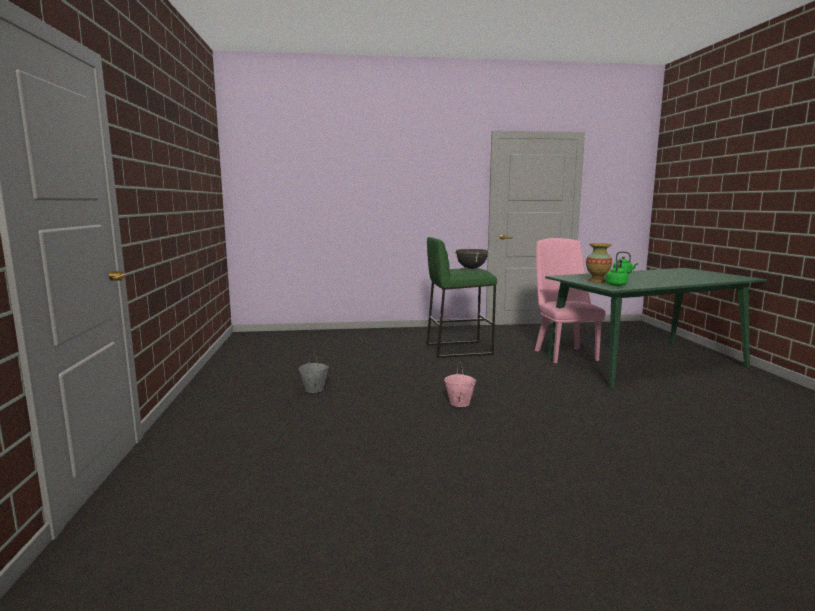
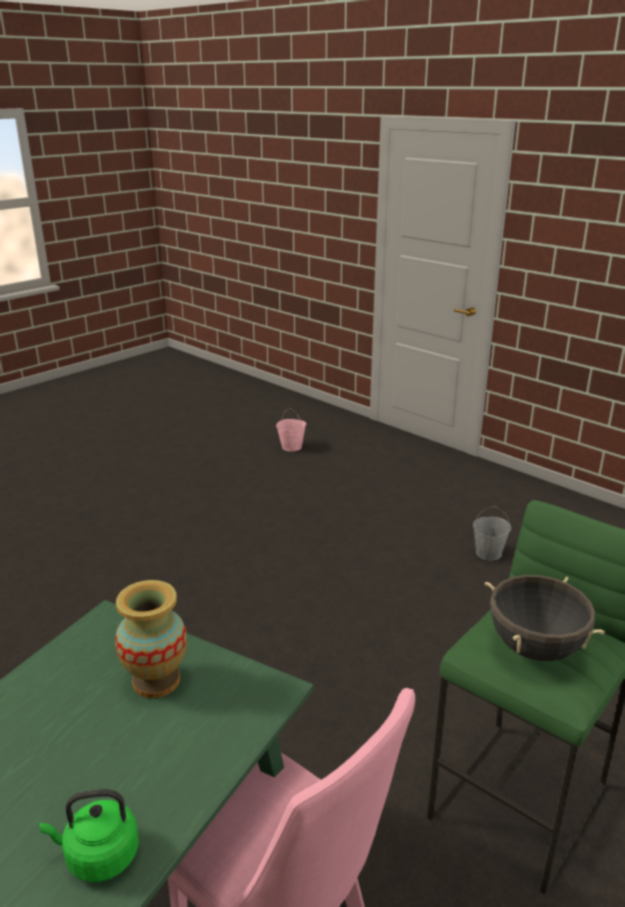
camera: 140 degrees right, 15 degrees up
(459, 403) = (309, 608): pink bucket -> pink bucket (292, 447)
(616, 285) = (101, 654): green kettle -> none

